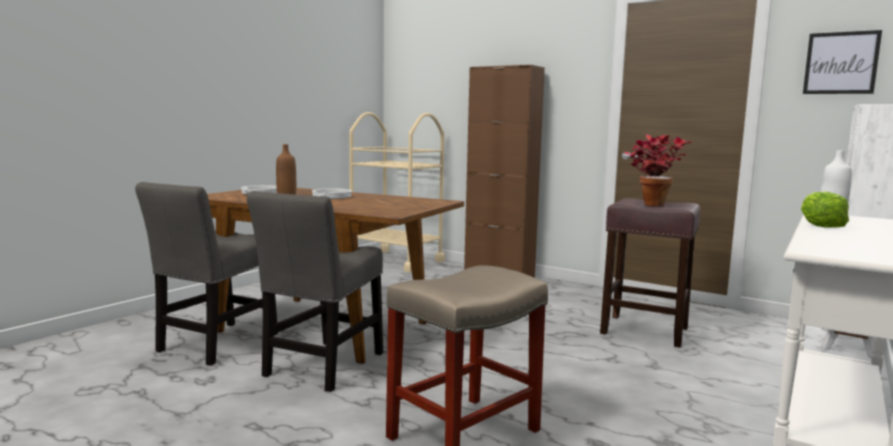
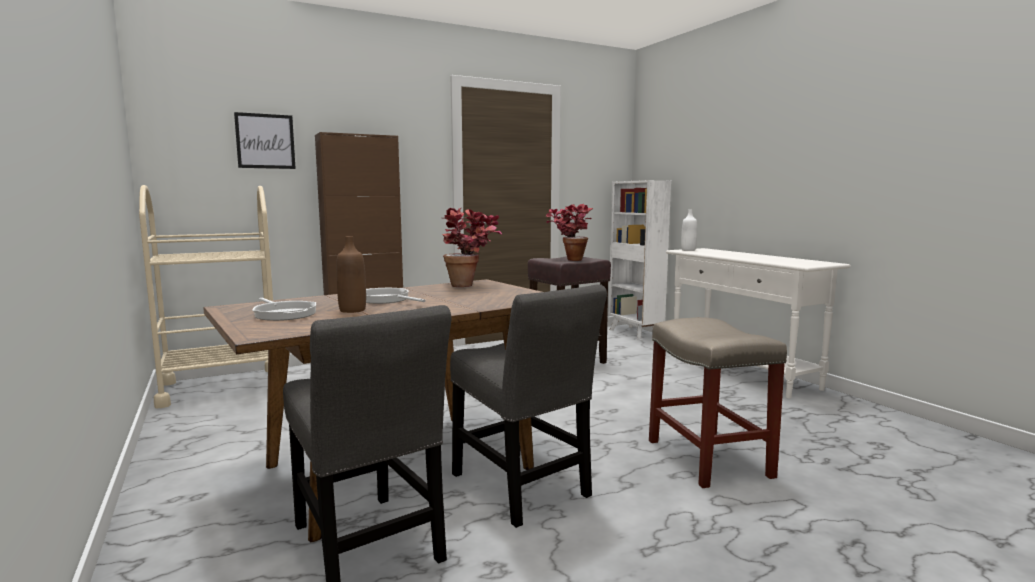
camera: 60 degrees left, 0 degrees up
(417, 201) = (470, 286): none -> potted plant
(820, 225) = (721, 255): lettuce -> none
(841, 63) = (599, 151): picture -> picture (265, 141)

